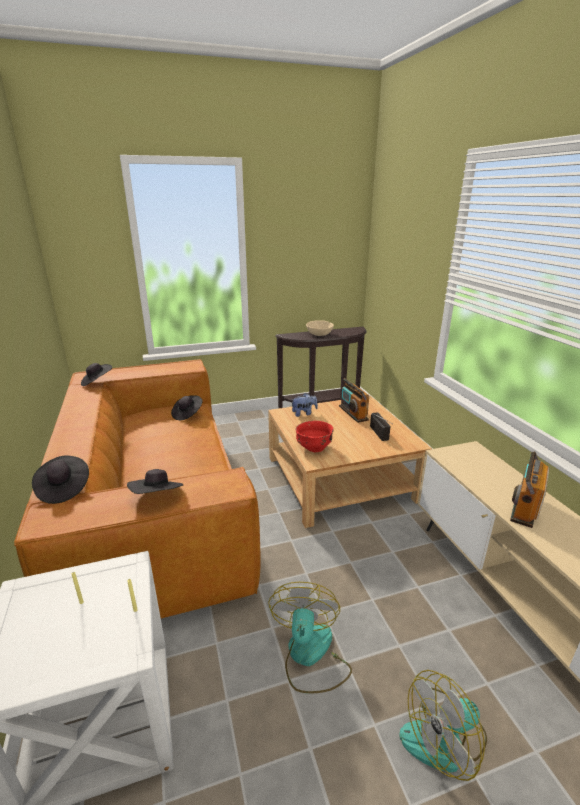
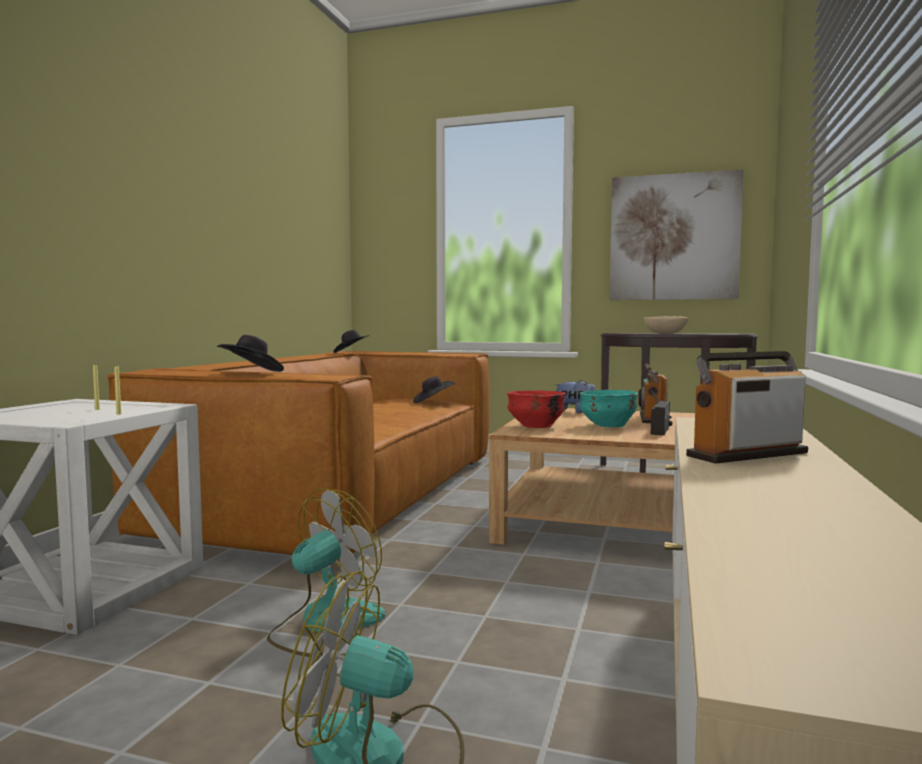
camera: 35 degrees right, 20 degrees down
(63, 489) = (194, 367): black hat -> none
(313, 263) = (674, 237): none -> picture
(348, 434) = (608, 426): none -> turquoise bowl

